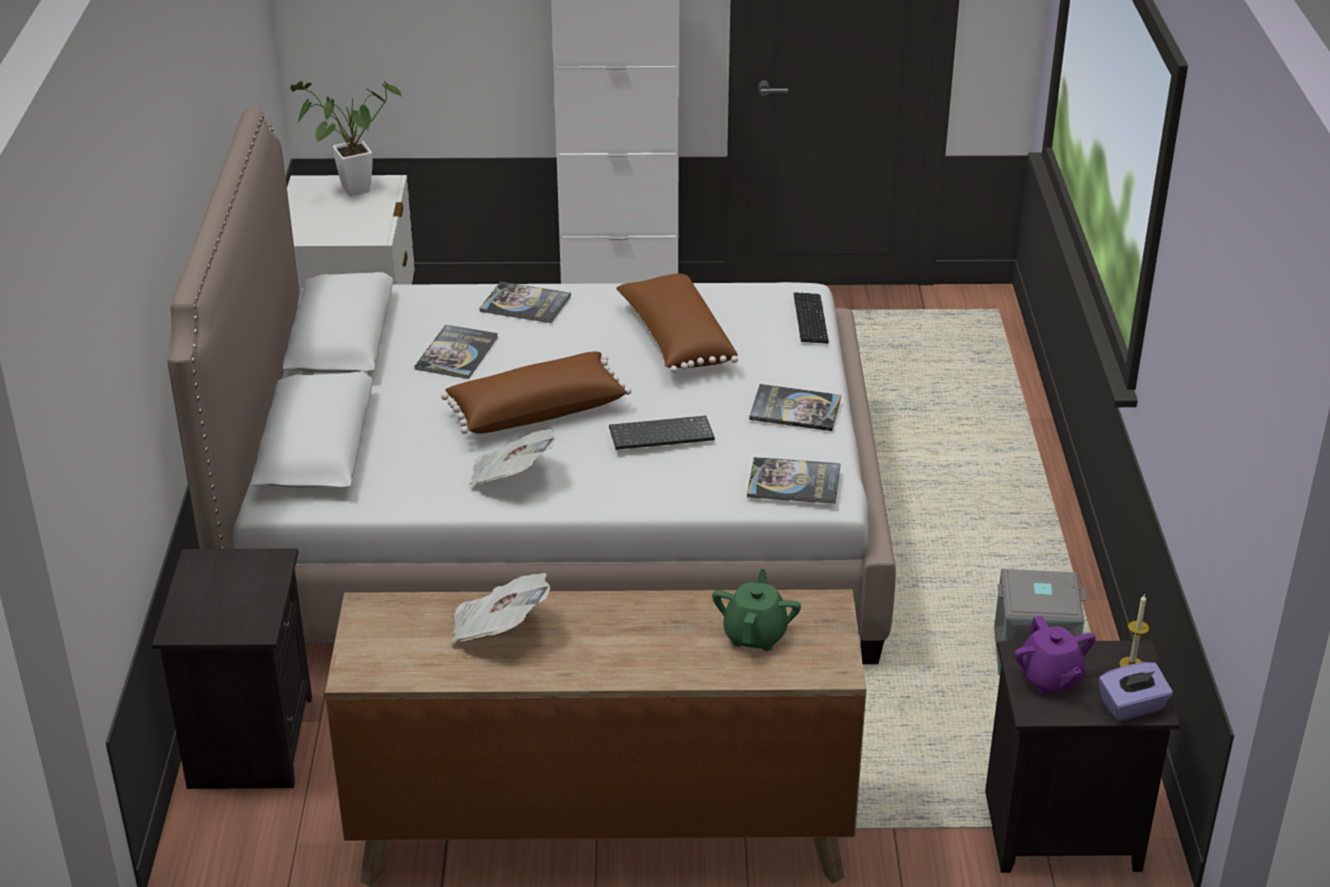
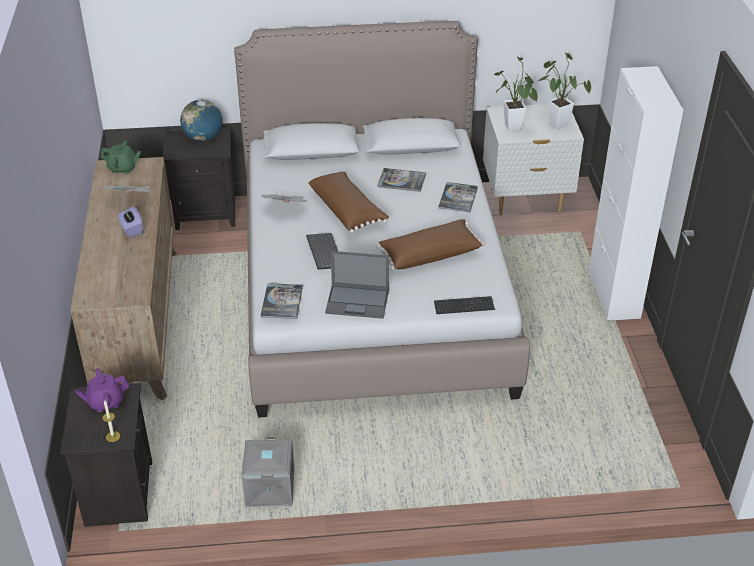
camera: 85 degrees right, 5 degrees up
(211, 585) = (203, 138): none -> globe
(354, 228) = (513, 129): none -> potted plant
(755, 635) = (117, 274): green teapot -> green teapot (123, 168)
(795, 409) = (358, 301): book -> laptop
(1132, 707) = (77, 434): purple tissue box -> purple tissue box (131, 229)

